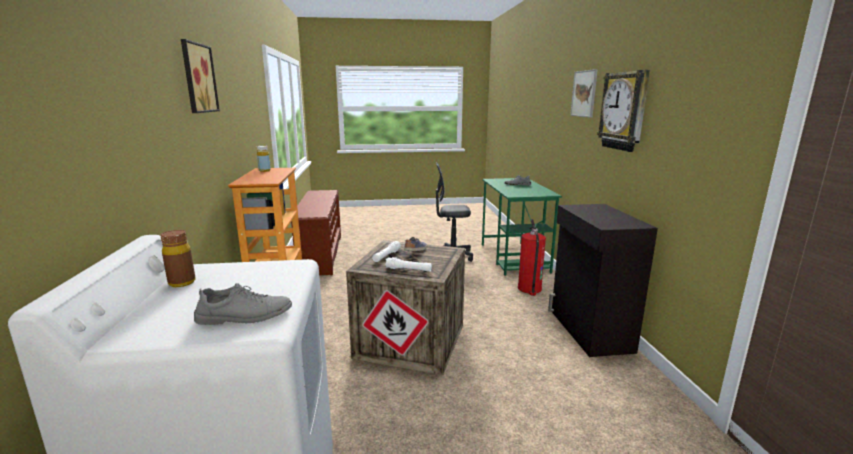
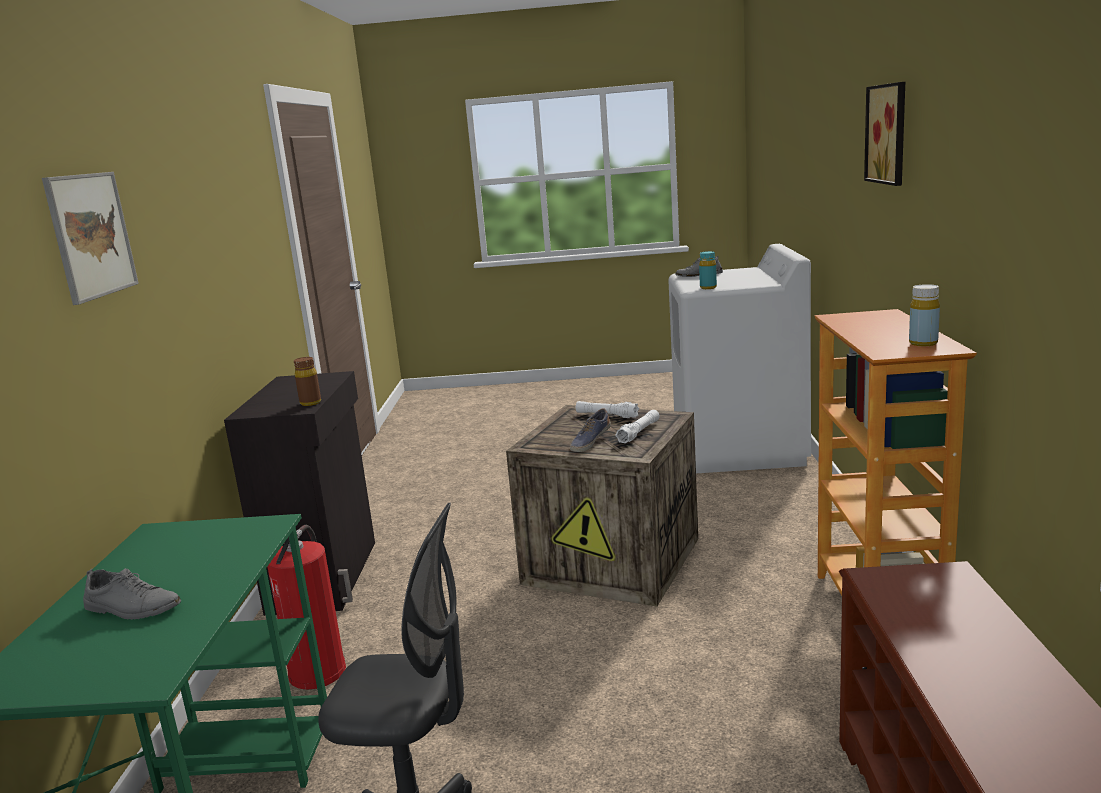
camera: 170 degrees left, 0 degrees up
(182, 282) = (760, 279): brown bottle -> brown bottle (310, 403)
(276, 265) = (708, 288): none -> turquoise bottle
(624, 111) = (187, 248): wall clock -> none

